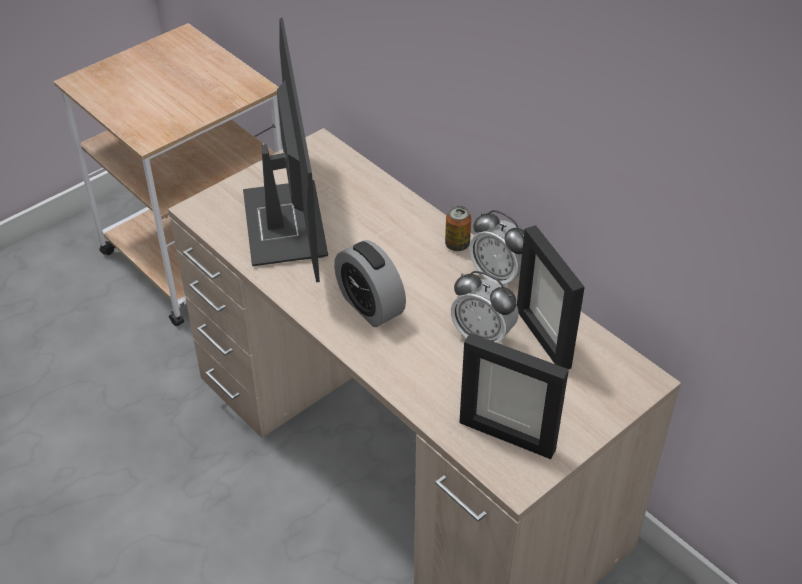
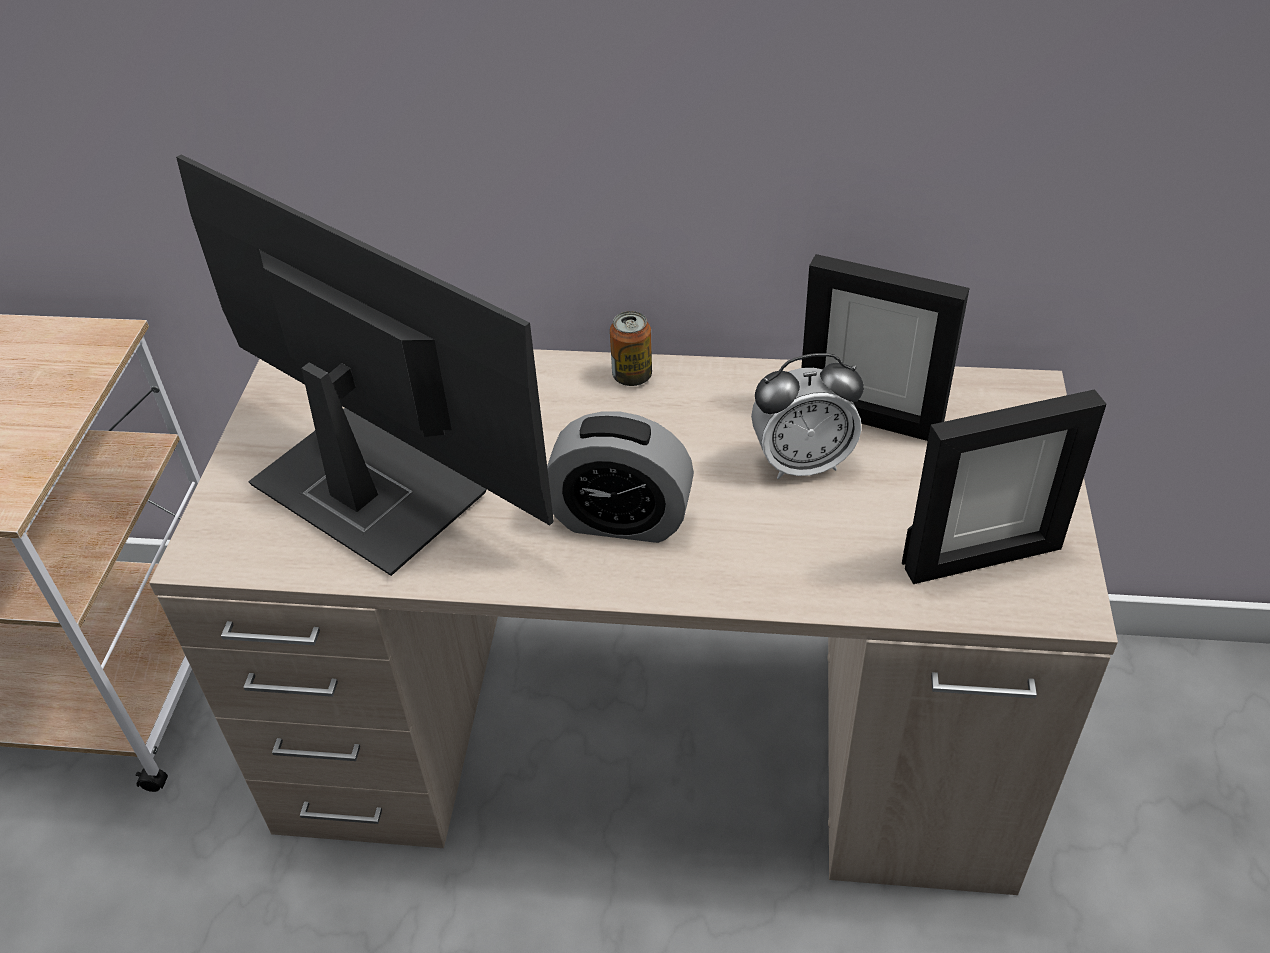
camera: 40 degrees left, 0 degrees up
(498, 276) = (727, 381): alarm clock -> none

